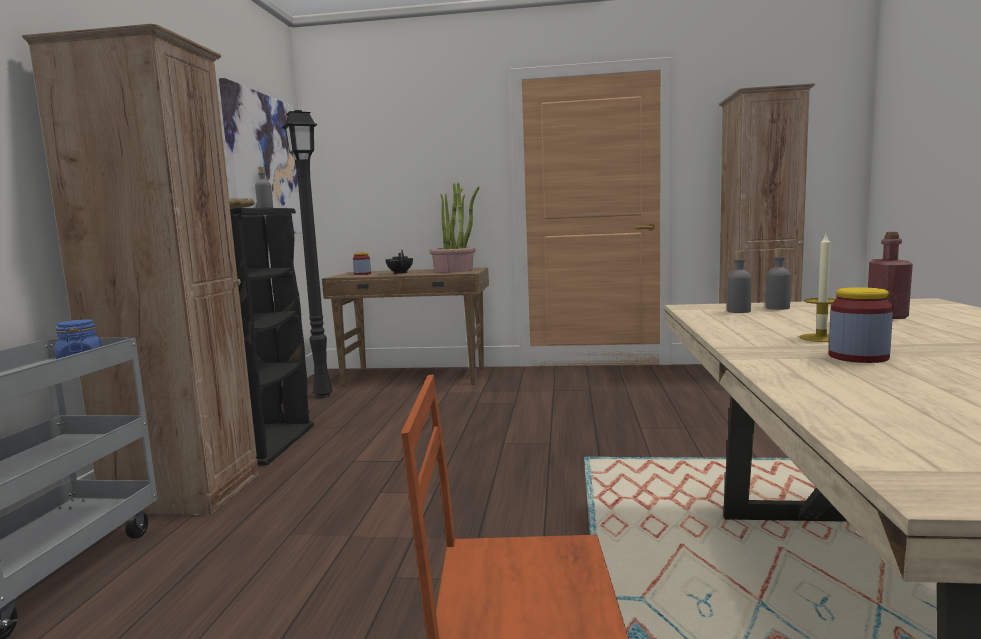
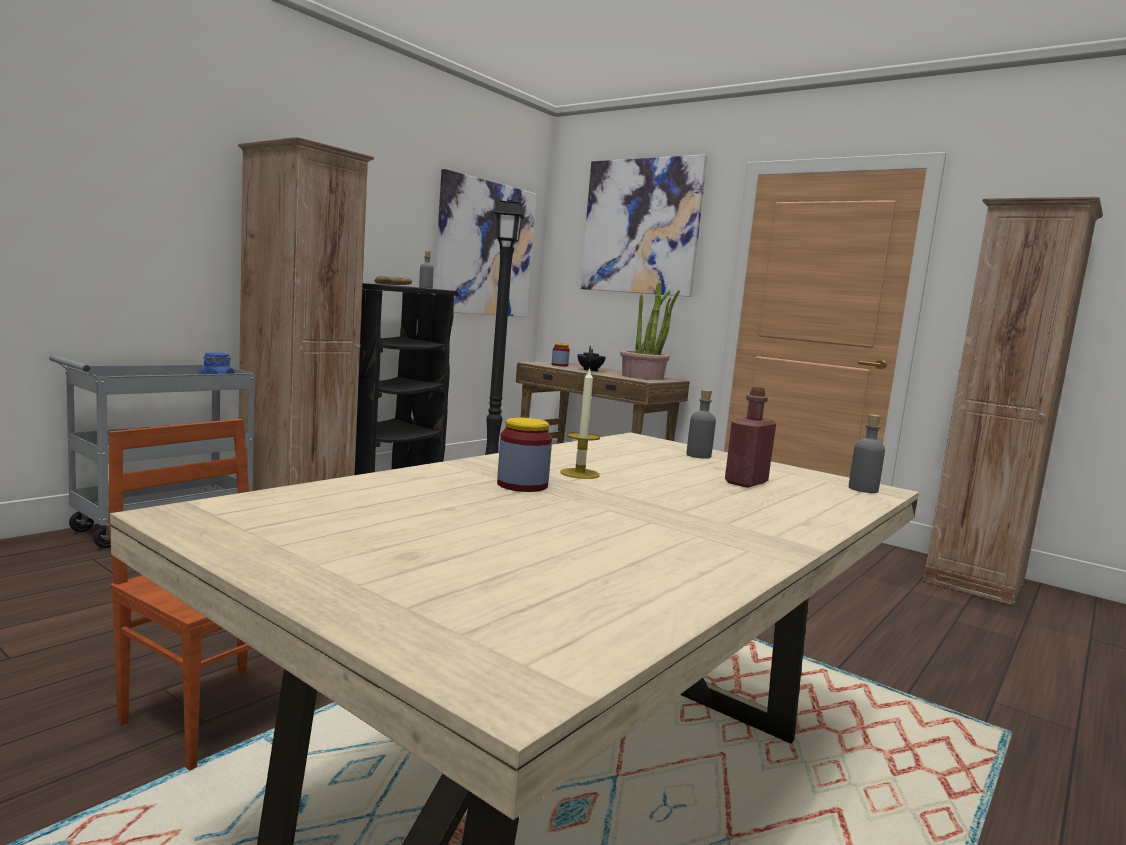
camera: 30 degrees right, 0 degrees up
(412, 132) = (641, 226): none -> picture
(738, 311) = (650, 449): grey bottle -> grey bottle (863, 489)

